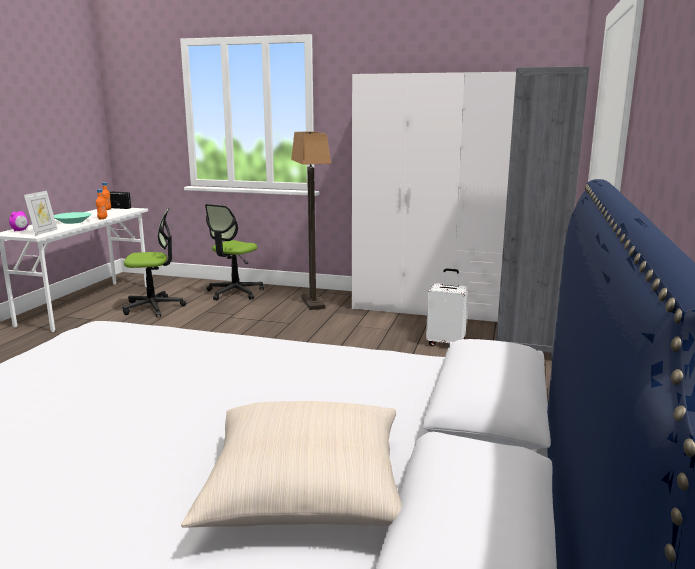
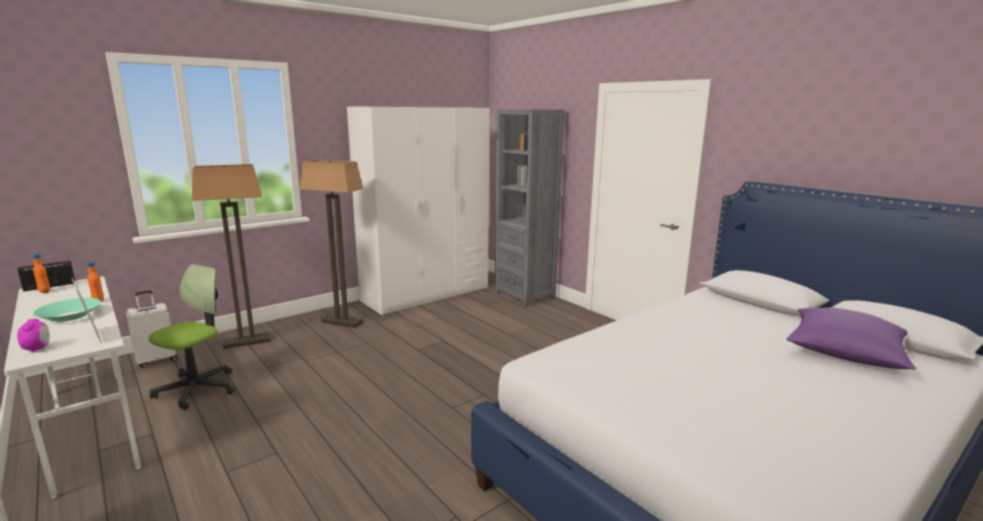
camera: 55 degrees left, 0 degrees up
(234, 292) = (247, 342): office chair -> floor lamp
(306, 491) = (845, 352): beige pillow -> purple pillow
(446, 343) = (491, 311): white suitcase -> white suitcase (157, 360)

